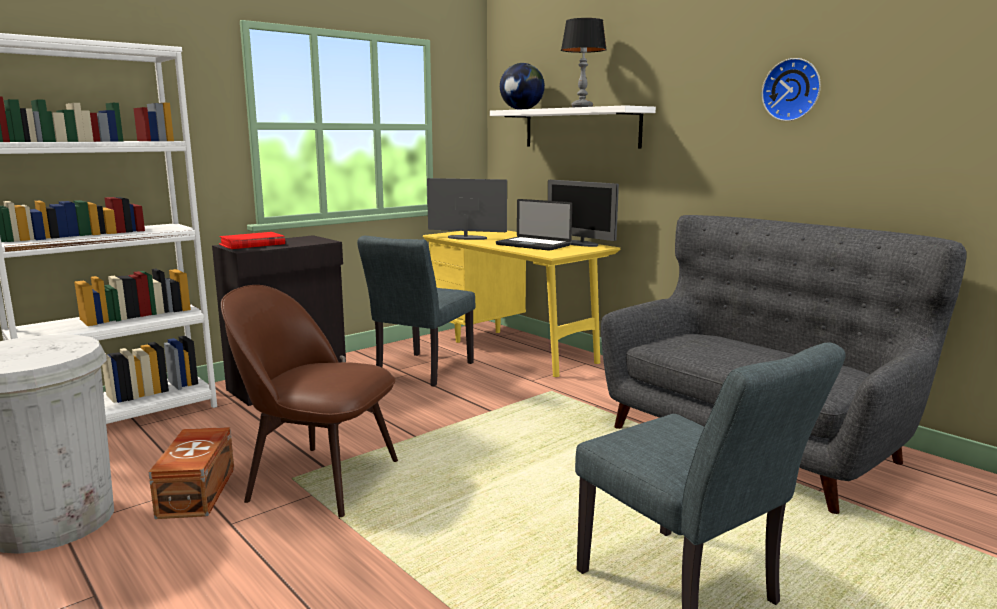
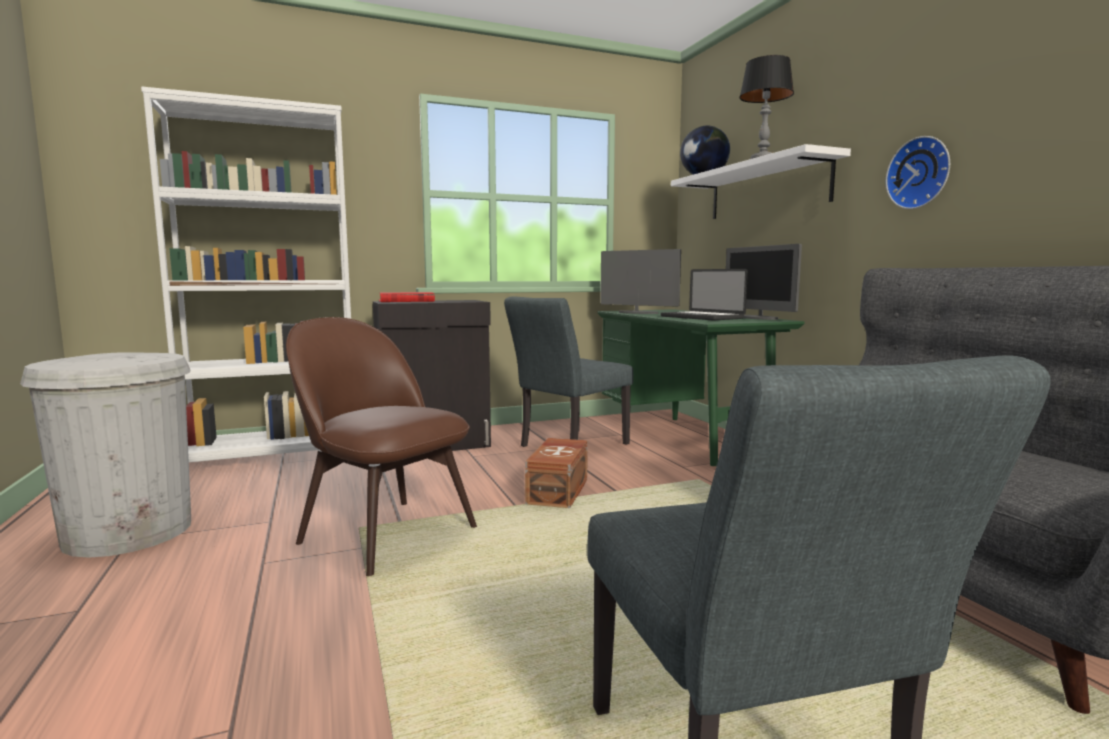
camera: 20 degrees right, 5 degrees down
(199, 491) = (268, 526): brown storage box -> brown storage box (559, 491)
(515, 349) = (684, 436): yellow desk -> green desk
(792, 90) = (1039, 87): wall clock -> wall clock (920, 173)

